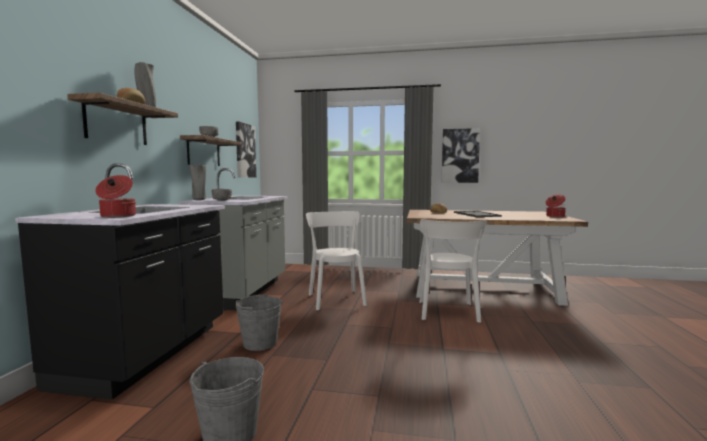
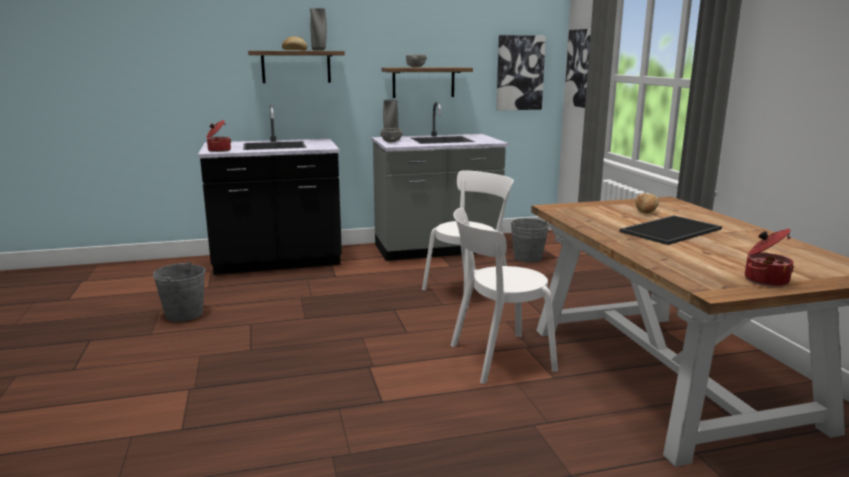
camera: 65 degrees right, 10 degrees up
(260, 343) = (320, 288): grey bucket -> grey bucket (527, 258)
(460, 156) = (789, 100): picture -> picture (582, 68)

